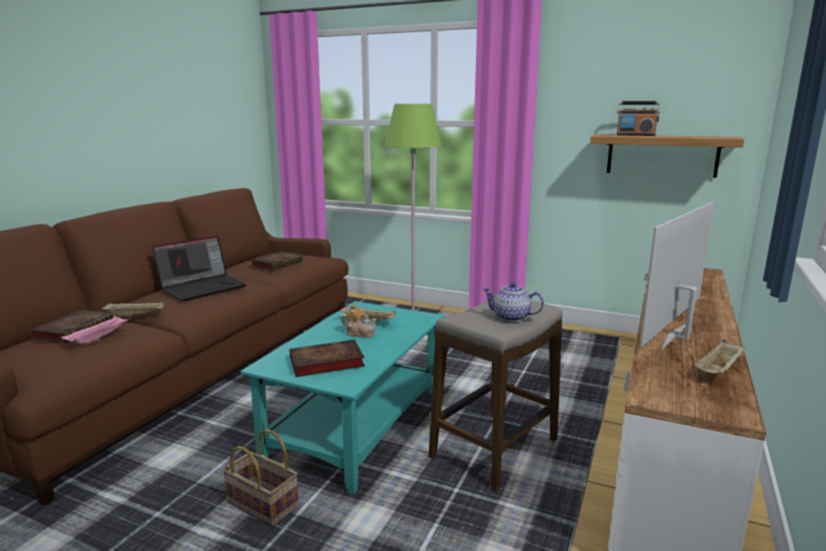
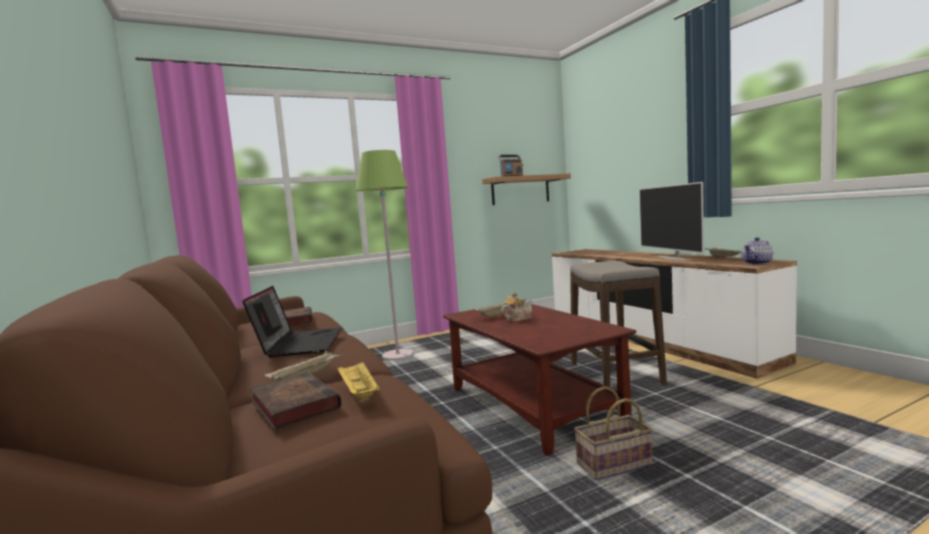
camera: 50 degrees left, 10 degrees down
(99, 339) = (358, 393): pink tray -> yellow tray
(324, 363) = (563, 330): book -> none
(357, 425) = (530, 406): turquoise coffee table -> brown coffee table
(511, 317) = (621, 265): teapot -> teapot (757, 263)

